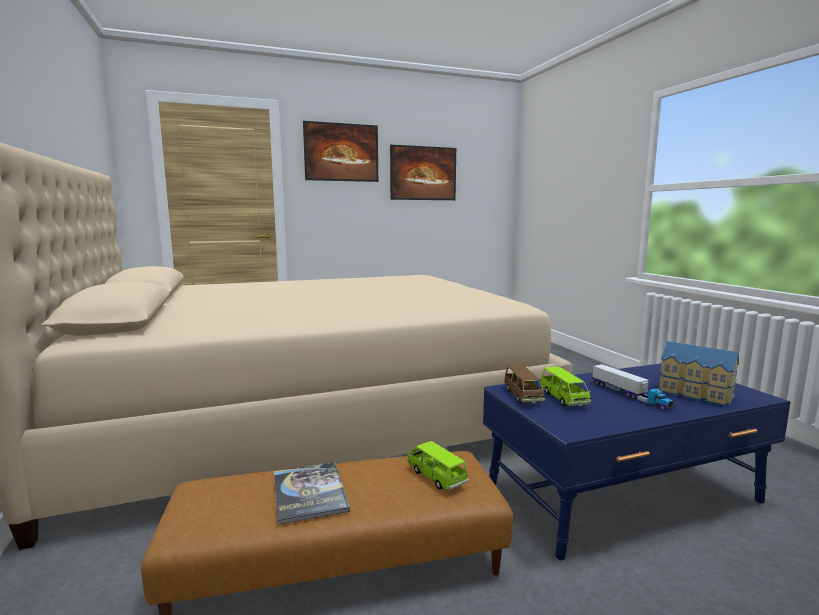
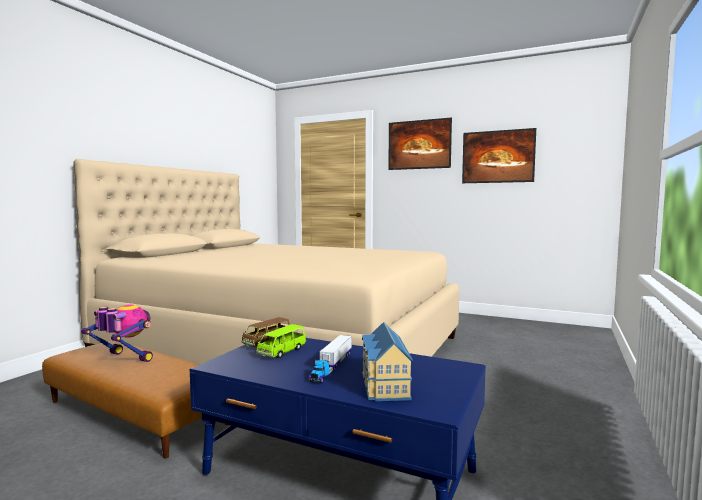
camera: 45 degrees right, 5 degrees down
(309, 492) = (123, 359): book -> toy robot
(436, 477) = (174, 376): green toy car -> none

